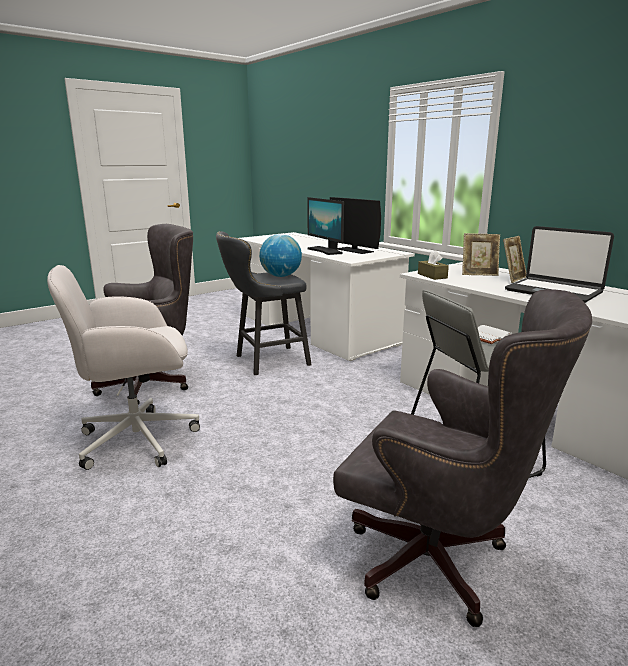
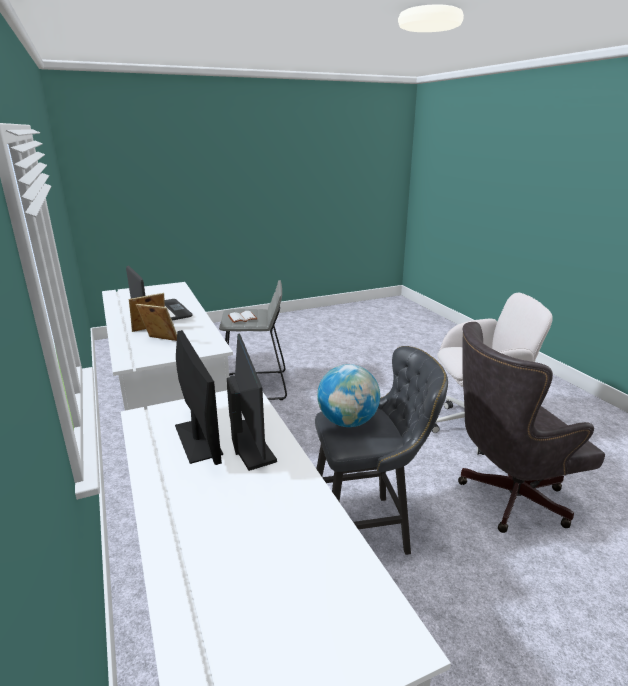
camera: 165 degrees left, 5 degrees up
(432, 276) = (209, 343): brown tissue box -> none
(438, 563) = (315, 355): grey office chair -> none

